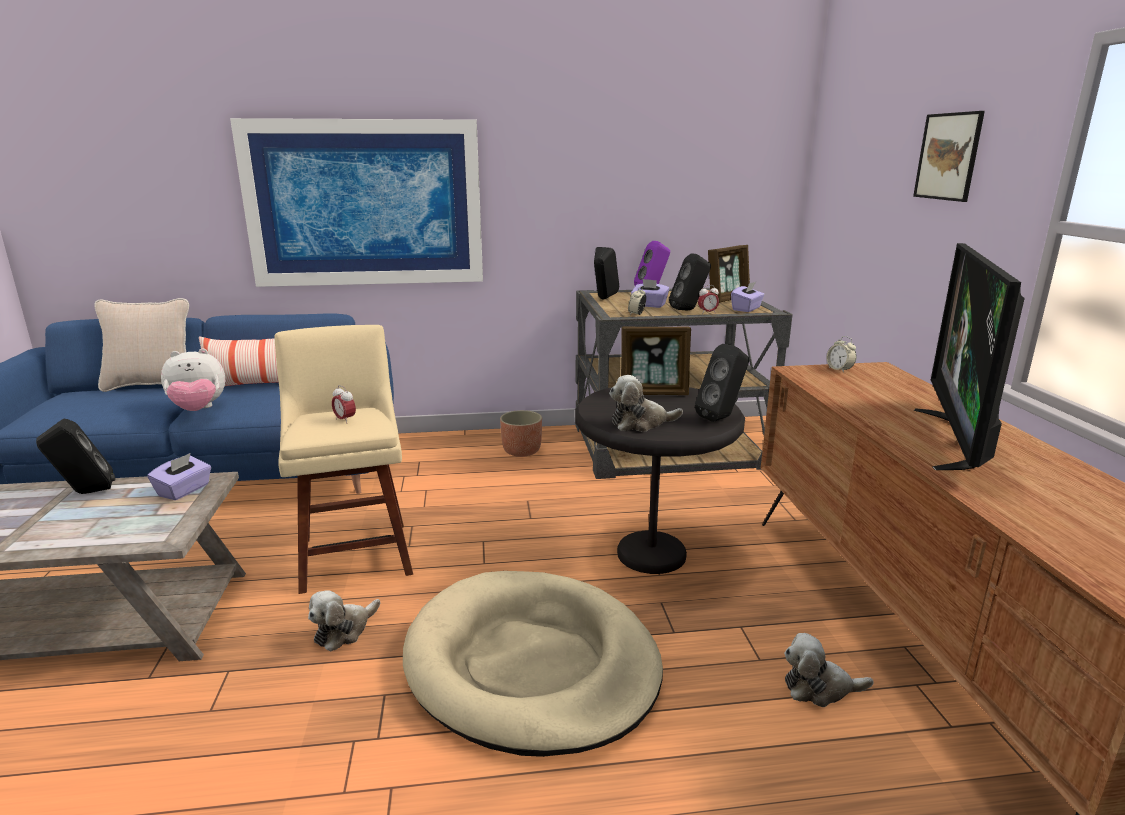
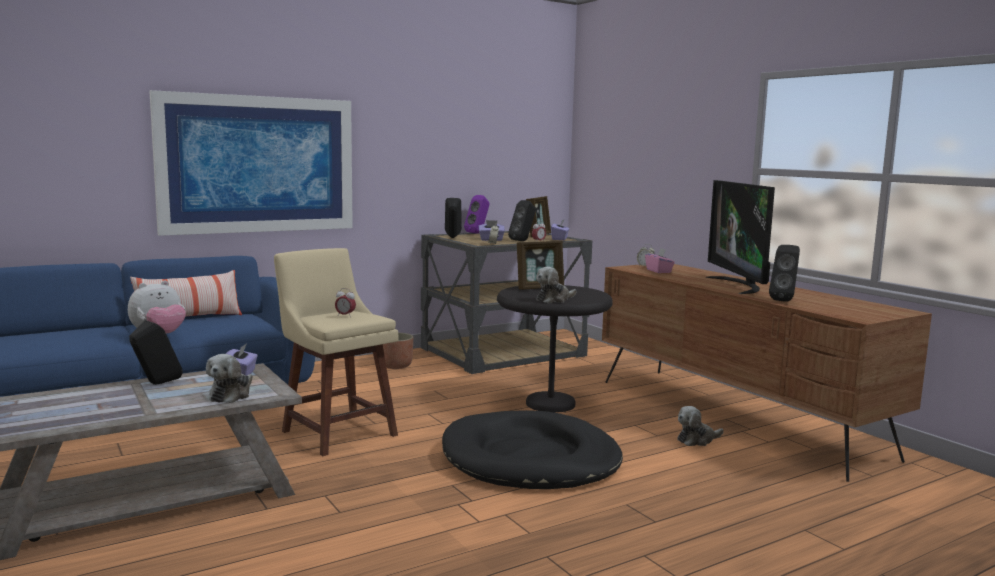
camera: 25 degrees left, 10 degrees down
(152, 386) = (74, 327): beige pillow -> none
(344, 630) = (384, 466): plush toy -> plush toy (231, 395)
(532, 665) = (530, 458): beige dog bed -> black dog bed
(722, 418) = (597, 294): black speaker -> black speaker (784, 300)
(848, 384) = (659, 271): none -> pink tissue box
(948, 156) = (683, 135): picture -> none

